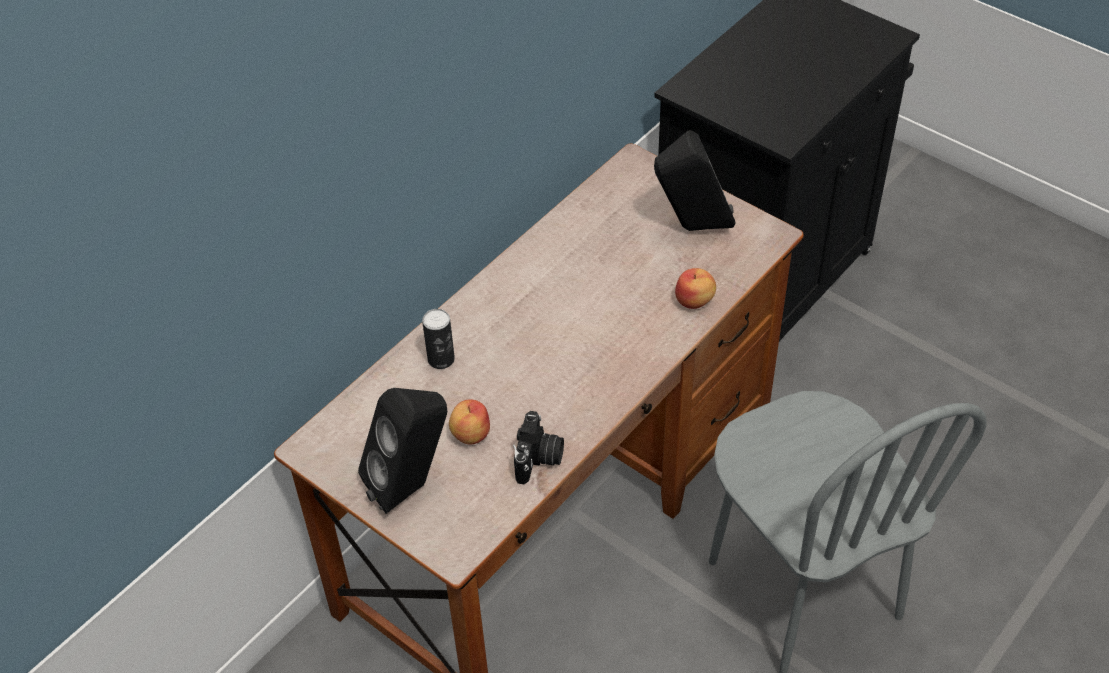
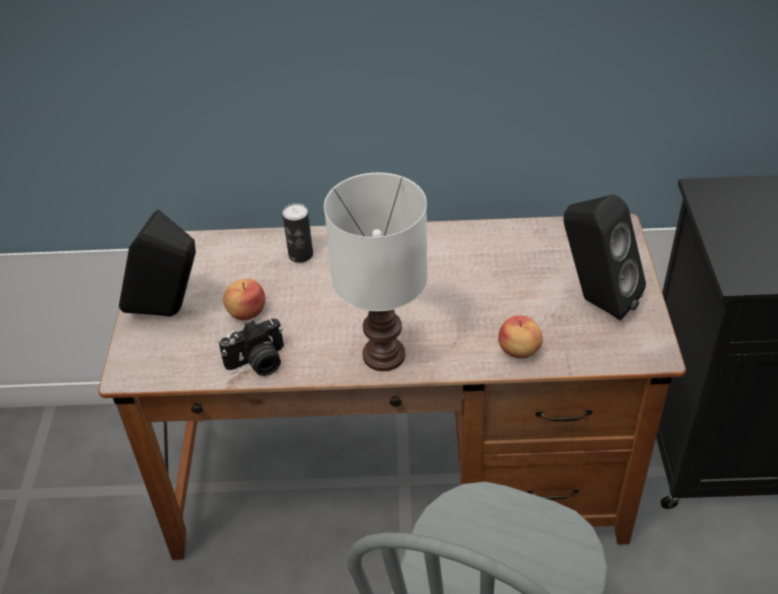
camera: 50 degrees right, 5 degrees down
(617, 379) = (385, 356): none -> white table lamp

